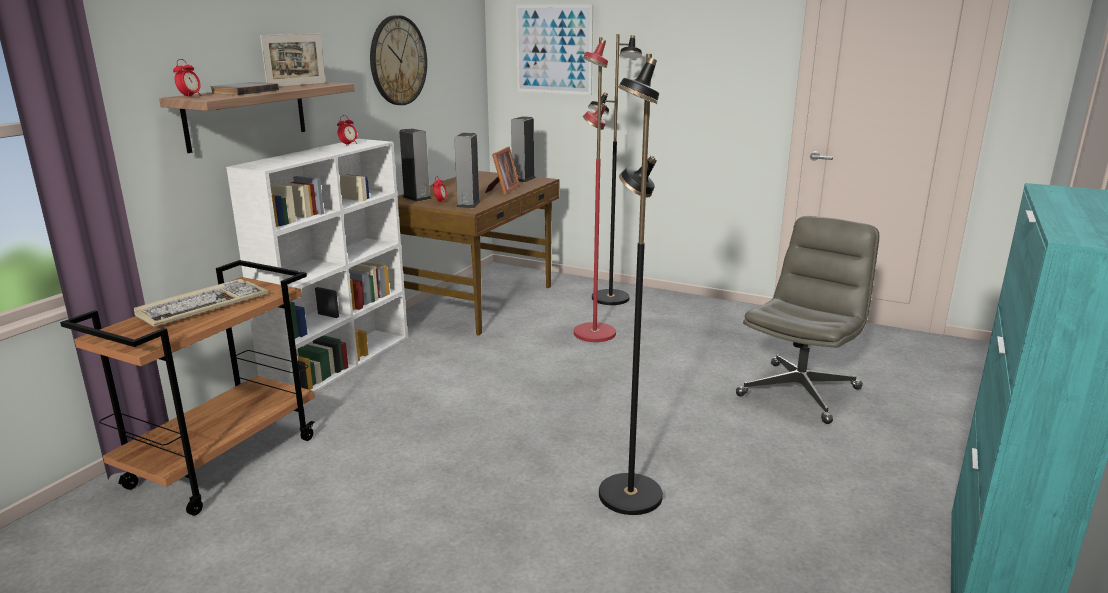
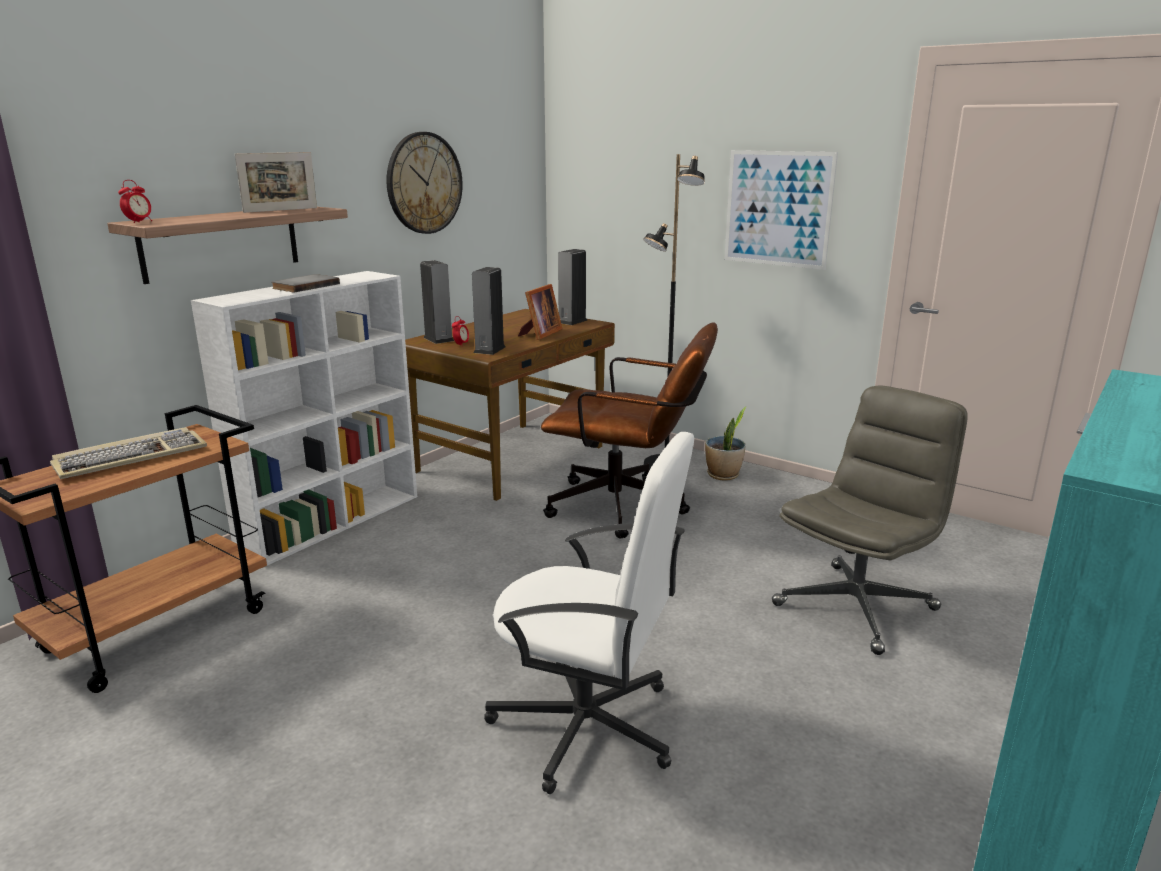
camera: 10 degrees right, 0 degrees up
(243, 91) = (207, 217): grey book -> grey book (304, 286)
(348, 144) = (347, 278): alarm clock -> none
(554, 49) = (617, 172): picture -> picture (778, 209)
(593, 333) = (628, 508): red floor lamp -> brown office chair
(628, 495) = (587, 726): black floor lamp -> white office chair
(660, 303) = (723, 475): none -> potted plant

